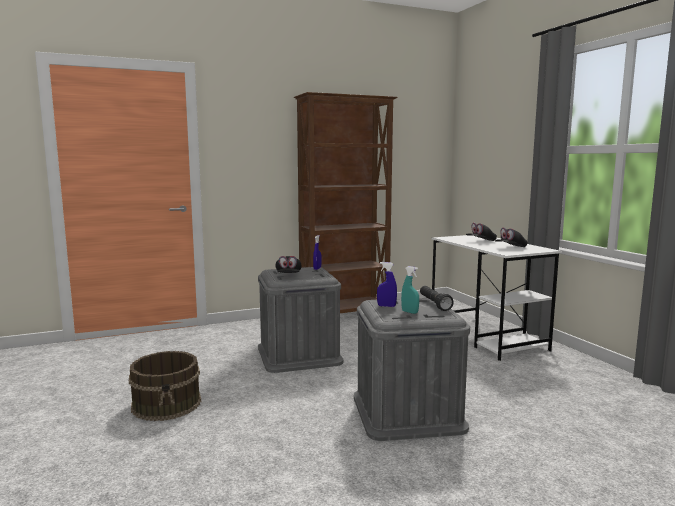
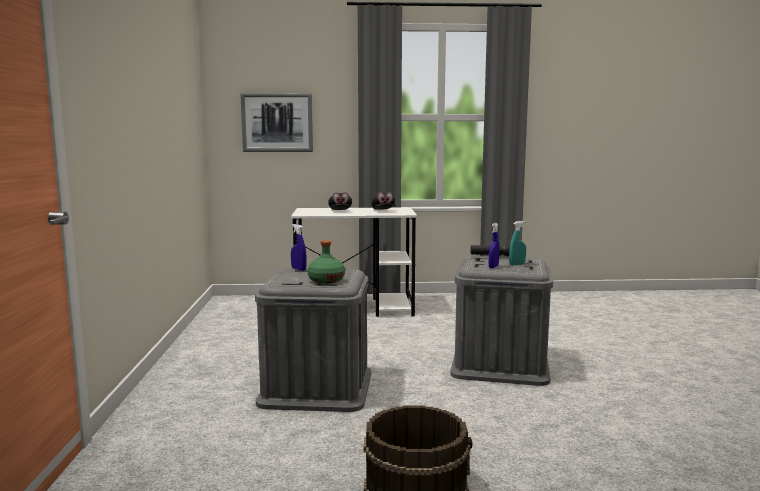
camera: 70 degrees left, 0 degrees up
(288, 276) = (326, 280): black cap -> green bottle
(345, 314) = (202, 345): brown bookcase -> none
(489, 156) = (277, 122): none -> picture

